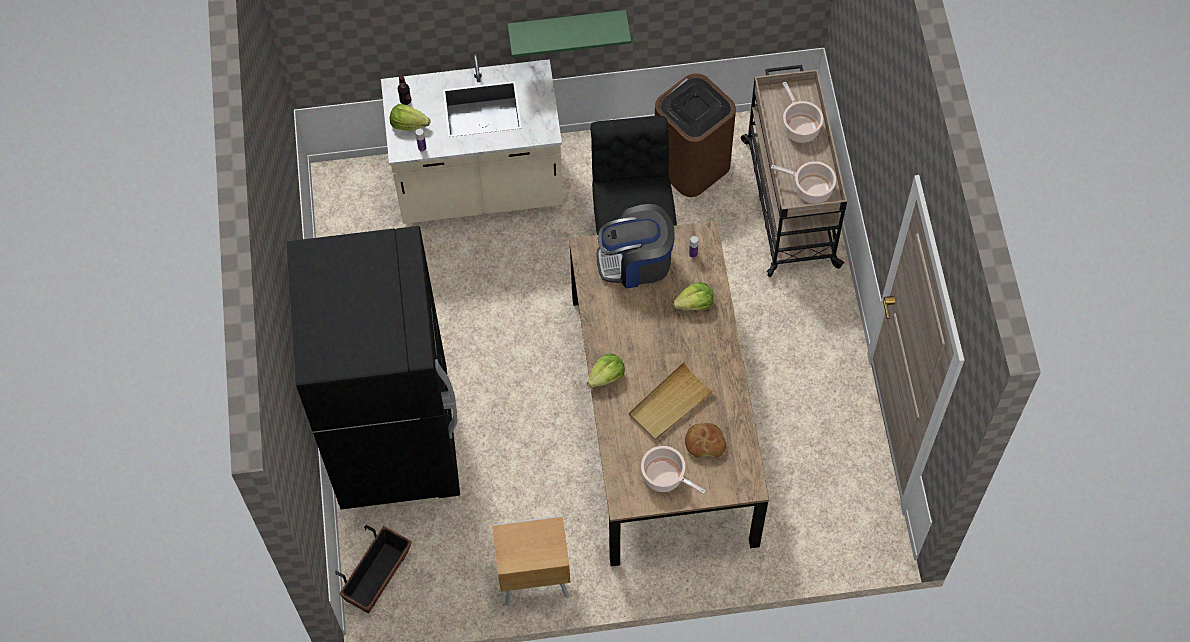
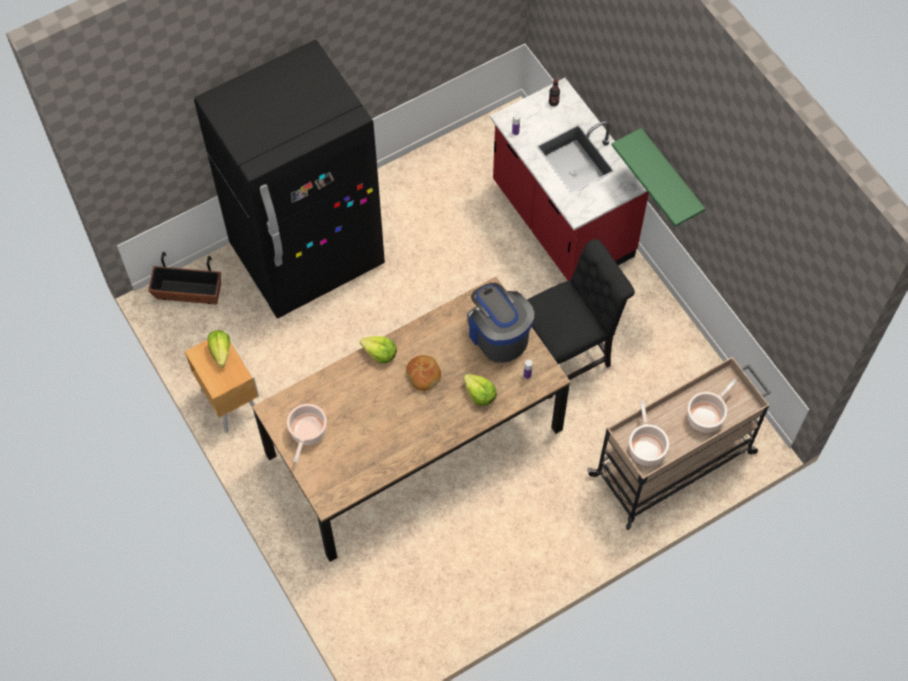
camera: 65 degrees right, 0 degrees up
(409, 124) = (532, 114): lettuce -> lettuce (221, 351)
(480, 188) = (561, 222): beige counter -> red counter
(670, 404) = (376, 411): beige tray -> none
(690, 164) = (669, 370): brown trash can -> none
(705, 443) = (351, 451): bread -> bread (424, 375)

